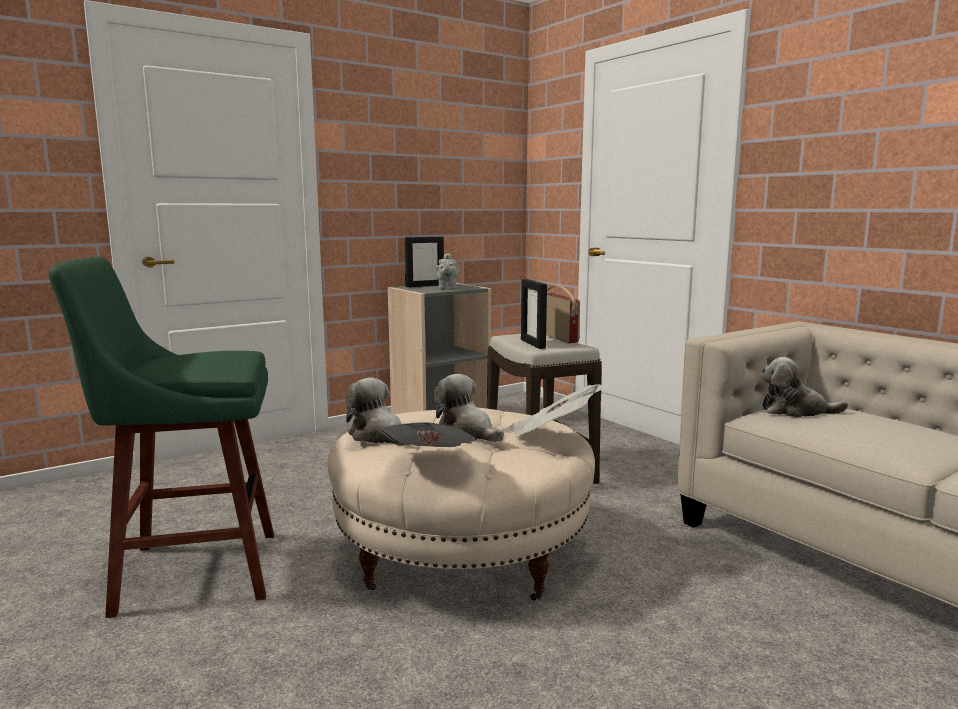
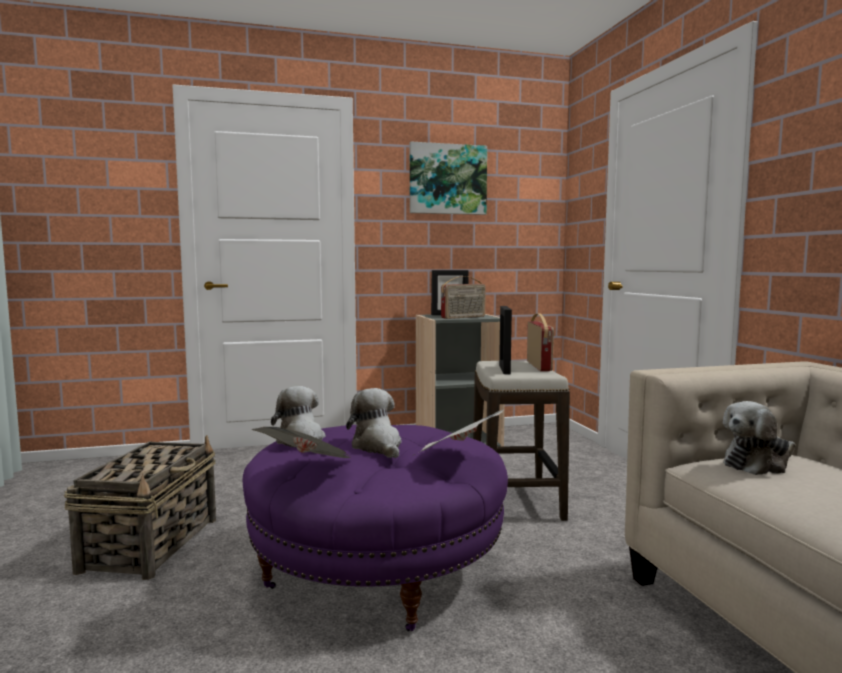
camera: 20 degrees right, 5 degrees down
(193, 571) = (152, 543): green stool -> basket
(414, 135) = (447, 179): none -> picture
(447, 289) = (463, 317): grey teapot -> radio
(462, 553) = (377, 569): beige ottoman -> purple ottoman
(795, 411) = (758, 464): plush toy -> plush toy turned 60 degrees counterclockwise

